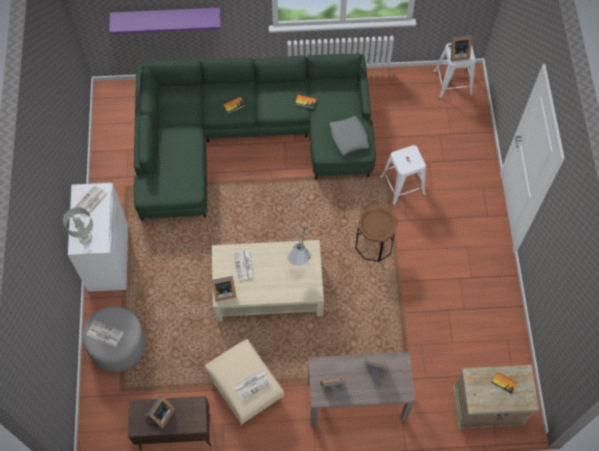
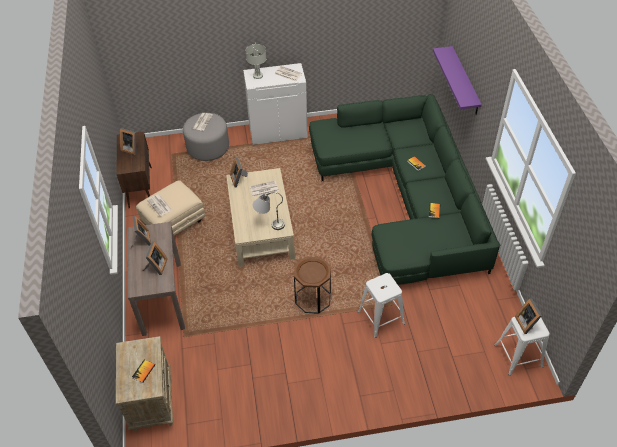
camera: 85 degrees right, 15 degrees down
(348, 137) = (404, 246): grey pillow -> none

